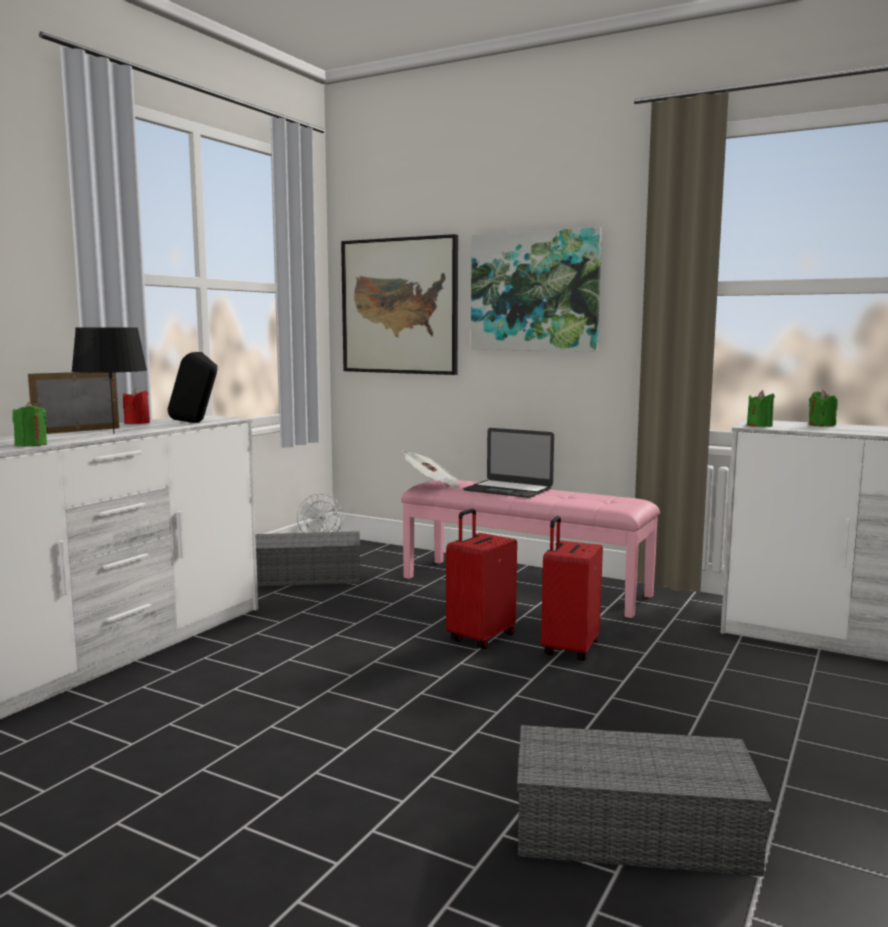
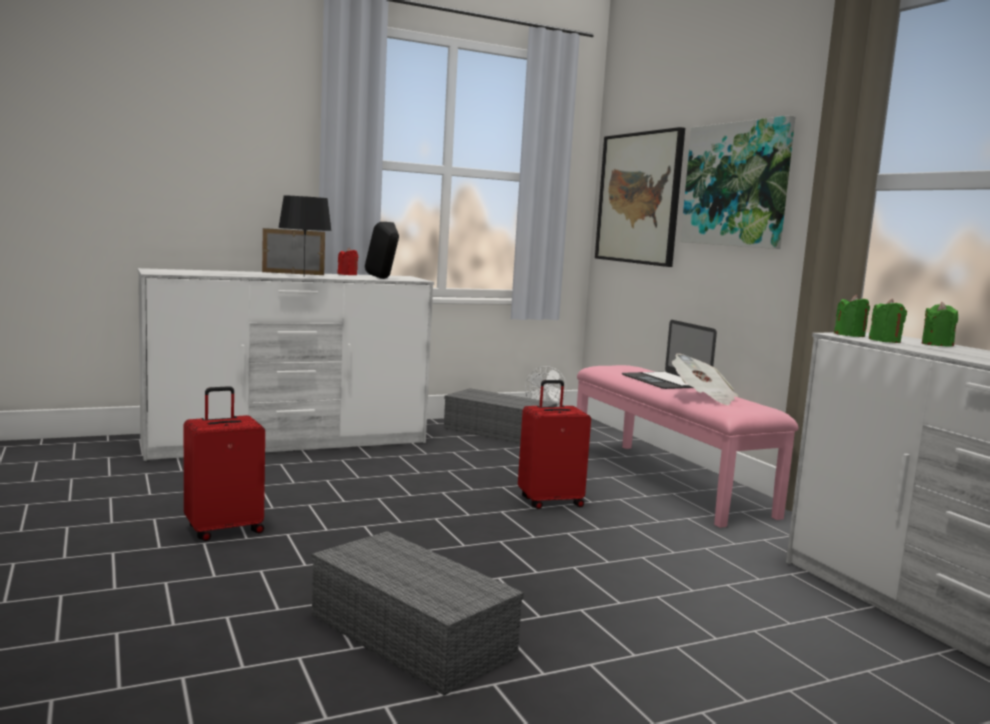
camera: 35 degrees right, 0 degrees up
(31, 445) = (234, 275): green candle -> green candle (885, 341)
(432, 485) = (606, 367): newspaper -> newspaper (703, 398)
(568, 649) = (608, 529): red suitcase -> red suitcase (224, 529)

